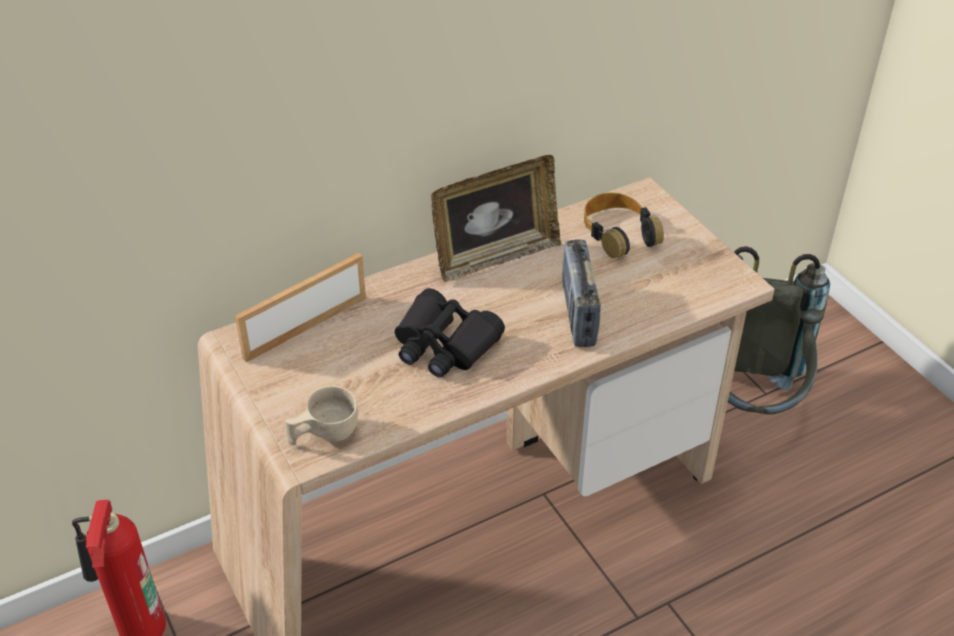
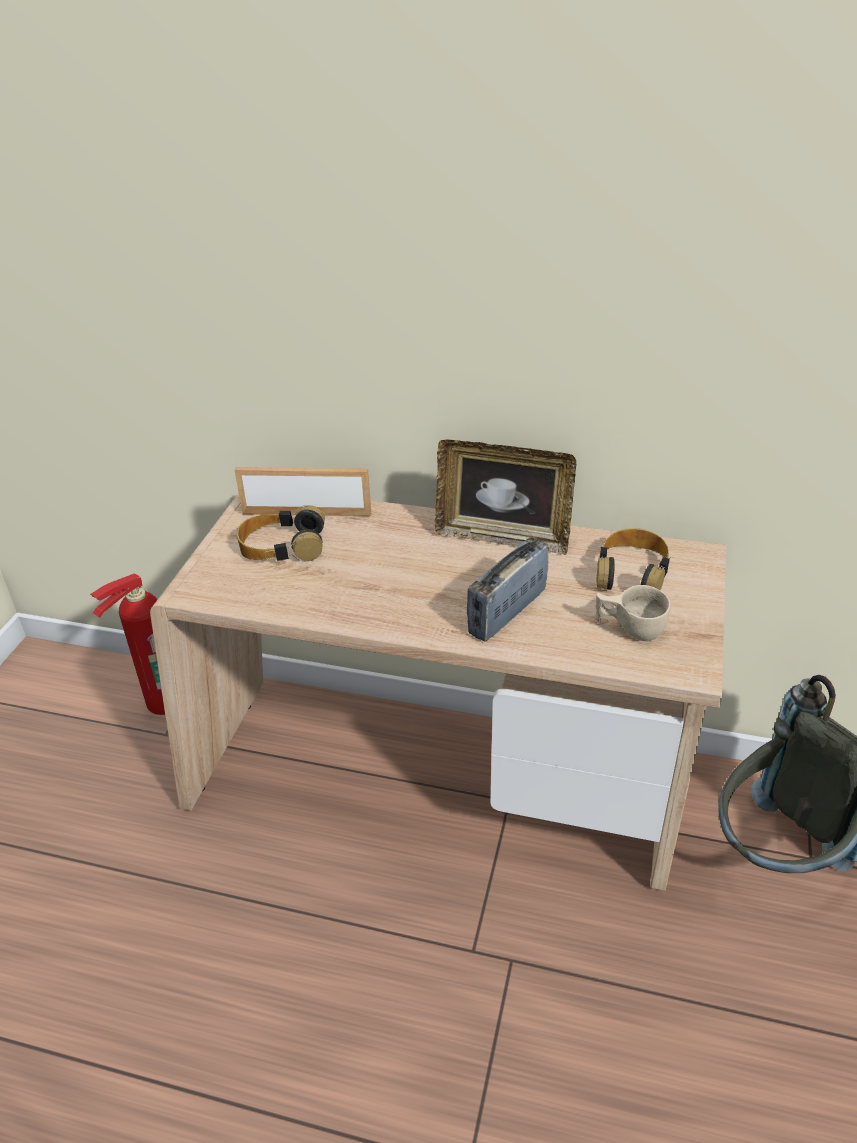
camera: 45 degrees right, 5 degrees down
(323, 434) = (219, 585): beige cup -> beige cup (629, 629)
(328, 368) = (282, 546): none -> headphones
(444, 345) = (377, 575): black binoculars -> none

